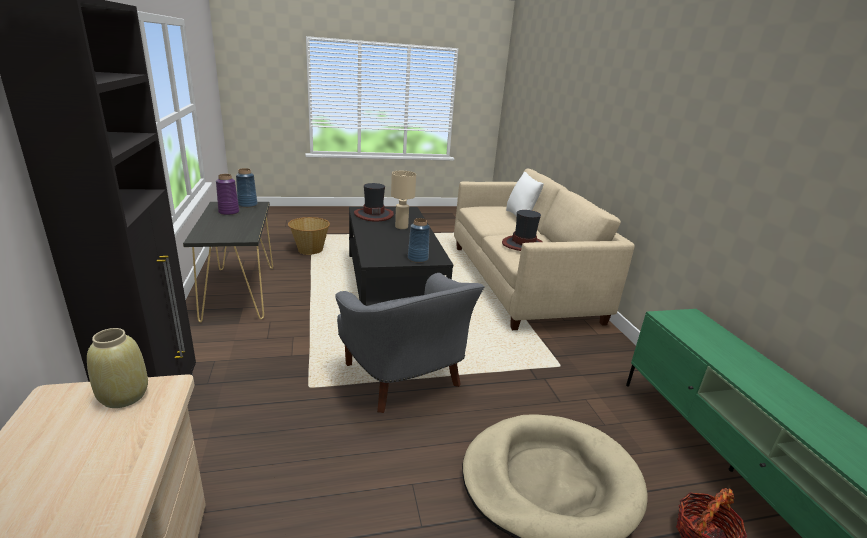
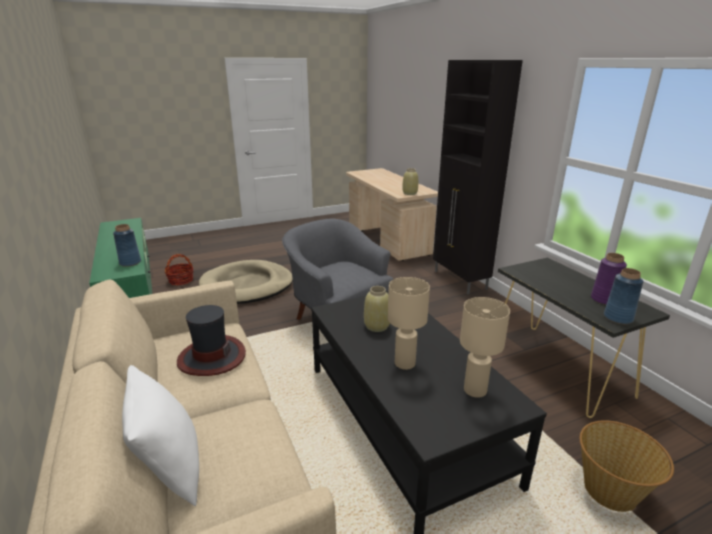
camera: 170 degrees right, 0 degrees up
(373, 215) = (475, 391): hat -> beige table lamp
(405, 244) = (377, 326): none -> beige vase
(418, 258) = (351, 307): blue vase -> blue vase (130, 262)

